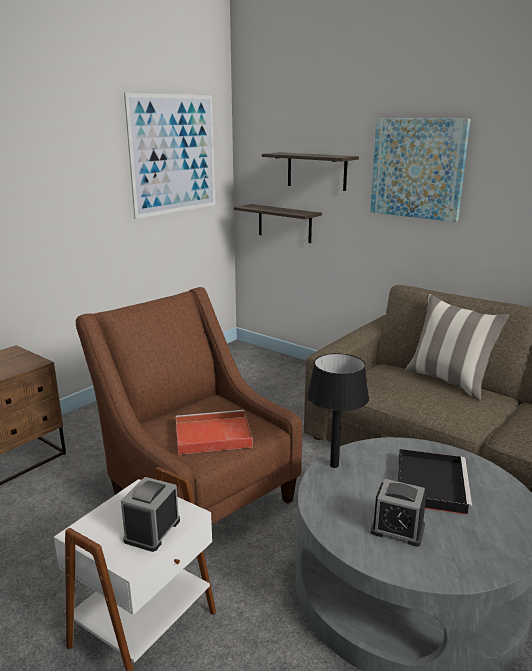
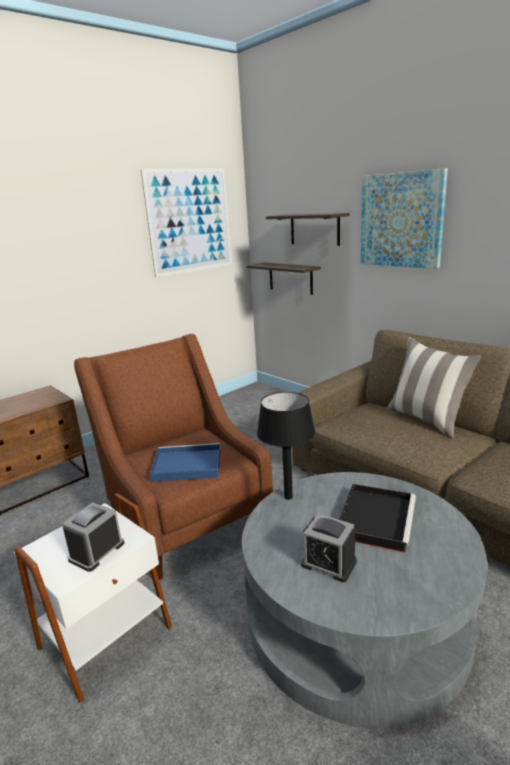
camera: 10 degrees right, 0 degrees up
(211, 435) = (185, 465): red tray -> blue tray

